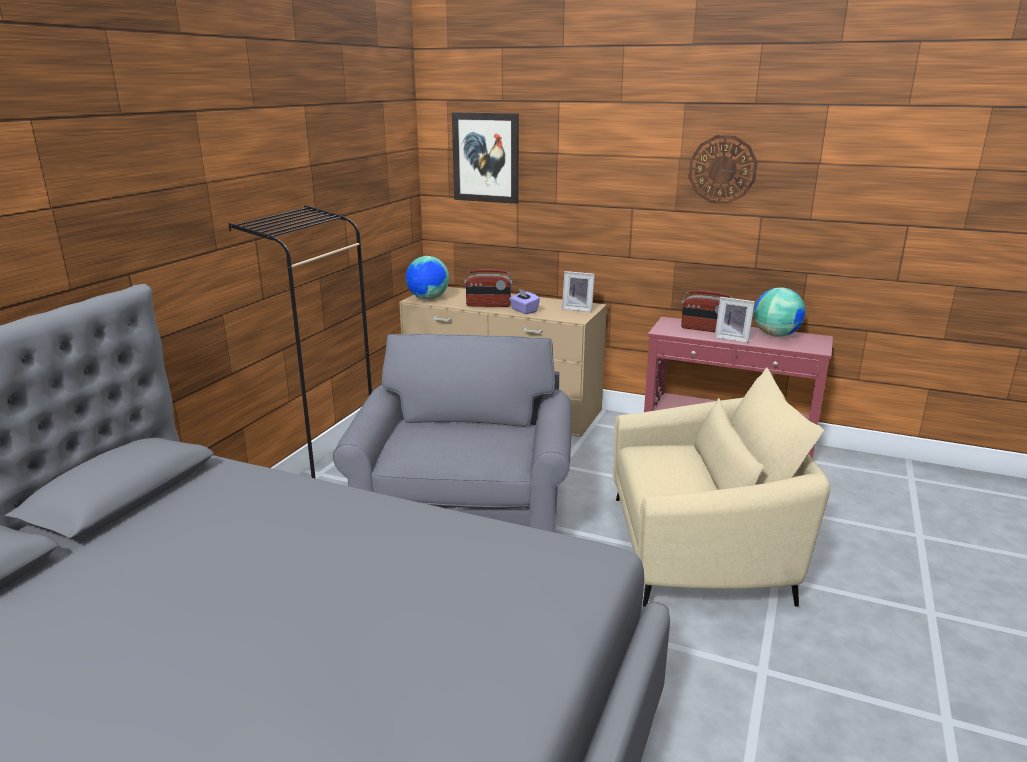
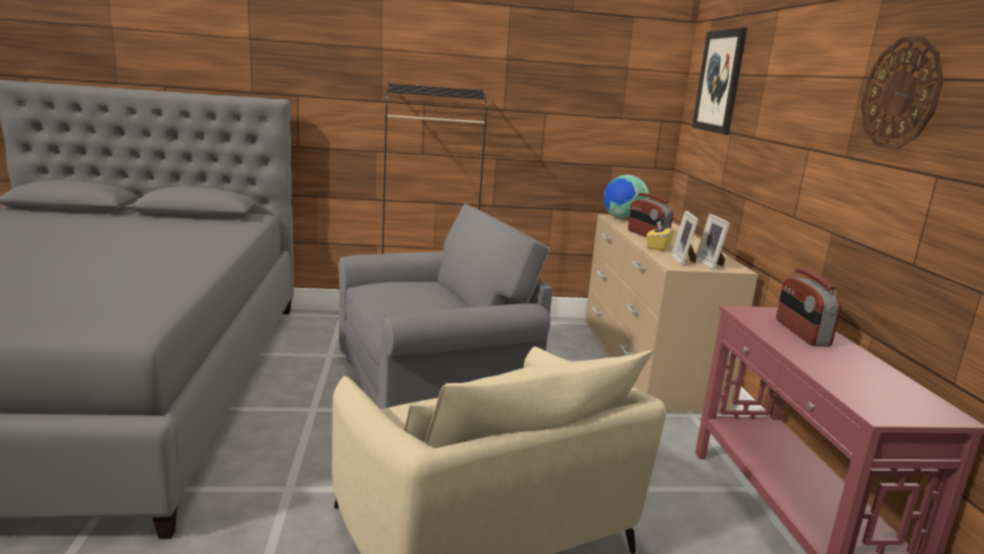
camera: 60 degrees right, 5 degrees down
(524, 310) = (658, 247): purple tissue box -> yellow tissue box
(732, 338) = (800, 350): picture frame -> picture frame (684, 261)
(775, 335) = (881, 379): globe -> none

